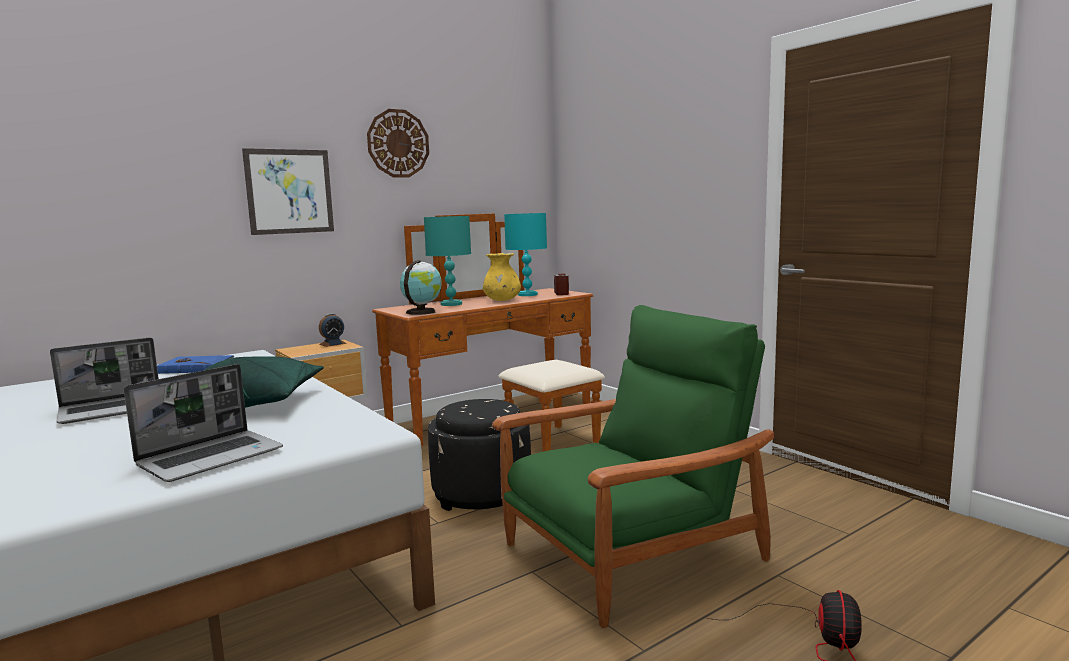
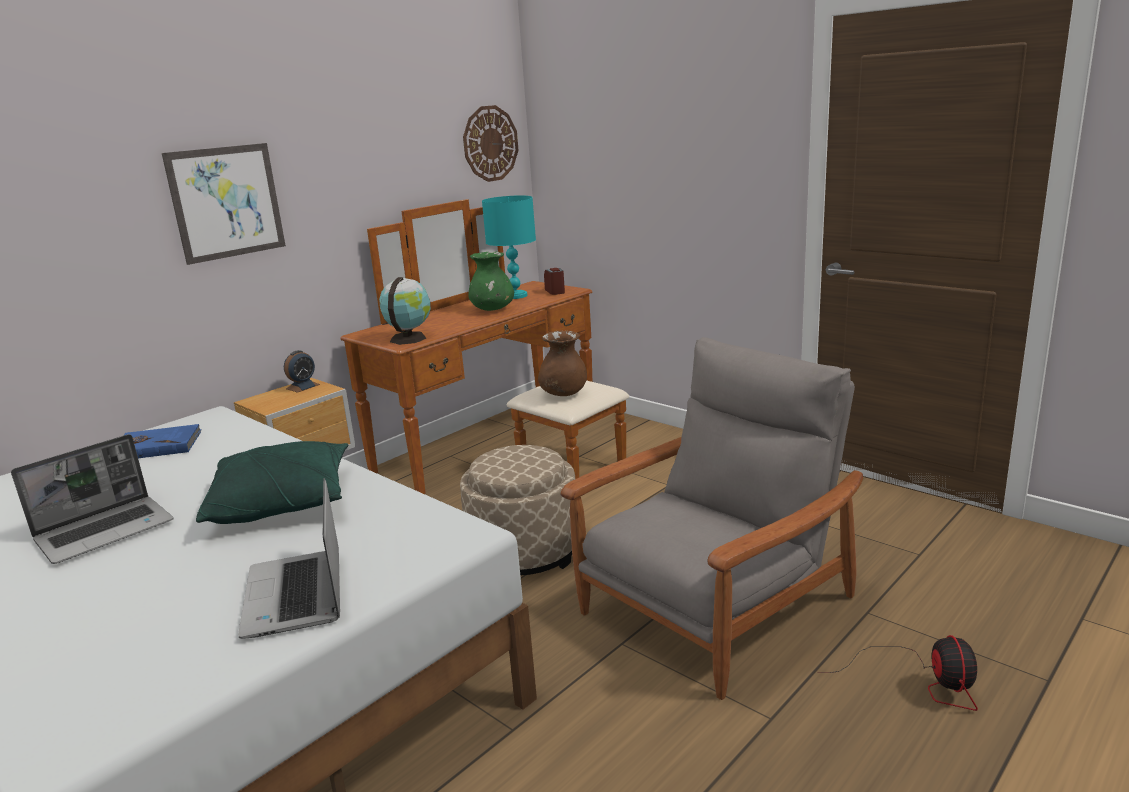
camera: 10 degrees left, 10 degrees up
(212, 457) = (297, 596): laptop -> laptop turned 135 degrees clockwise
(398, 143) = (349, 123): wall clock -> wall clock (490, 143)
(451, 304) = (434, 320): turquoise table lamp -> none
(482, 494) = (524, 551): black ottoman -> beige ottoman
(502, 300) = (493, 310): yellow vase -> green vase
(545, 369) = (563, 394): none -> brown vase
(630, 553) = (714, 606): green armchair -> grey armchair

